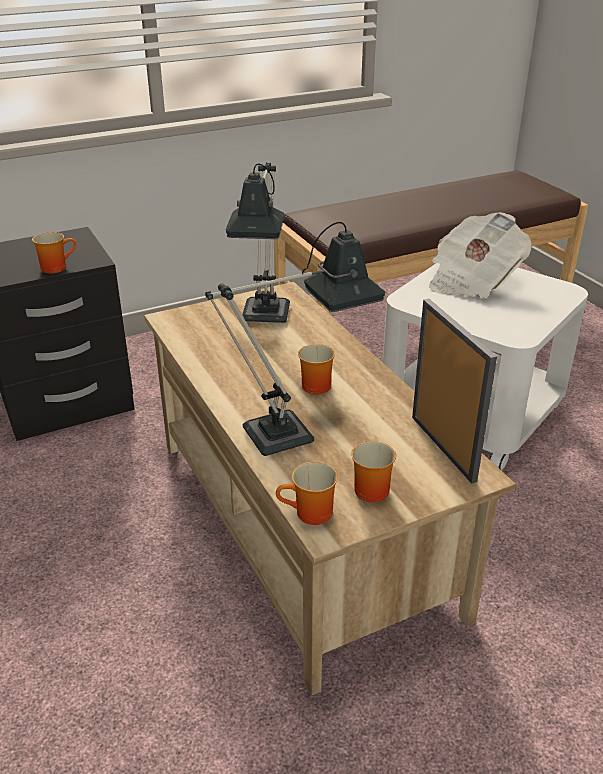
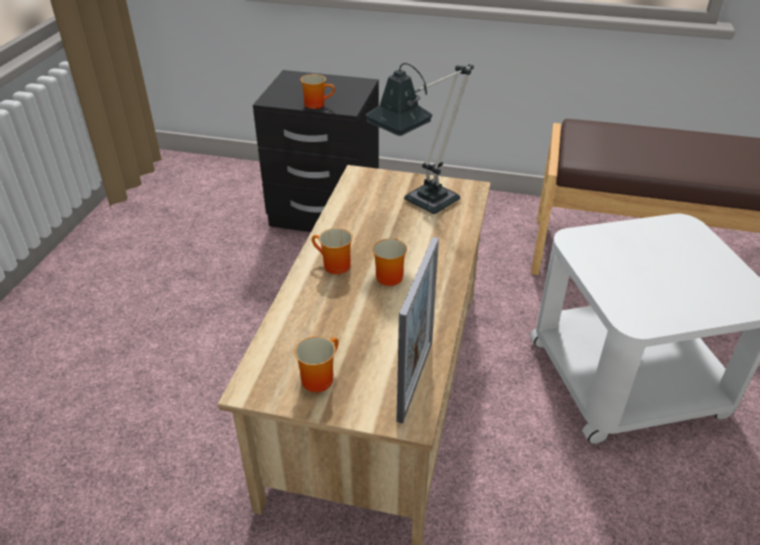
camera: 40 degrees right, 5 degrees up
(293, 431) = (327, 304): table lamp -> none
(310, 515) = (255, 372): mug -> mug (333, 266)
(472, 280) = (666, 247): newspaper -> none

